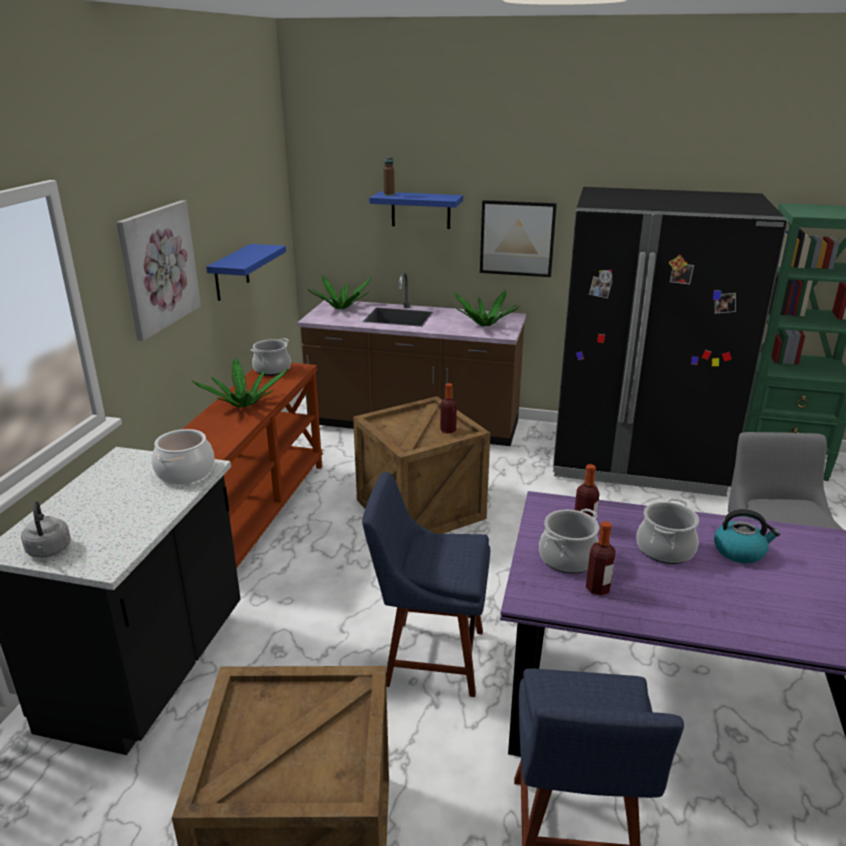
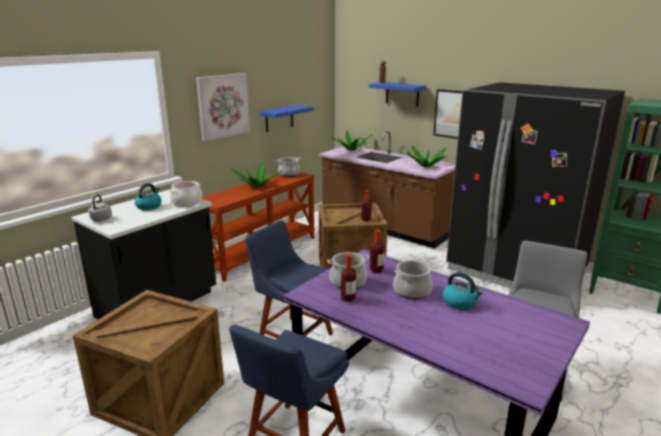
camera: 25 degrees right, 5 degrees down
(119, 496) = (149, 206): none -> kettle

